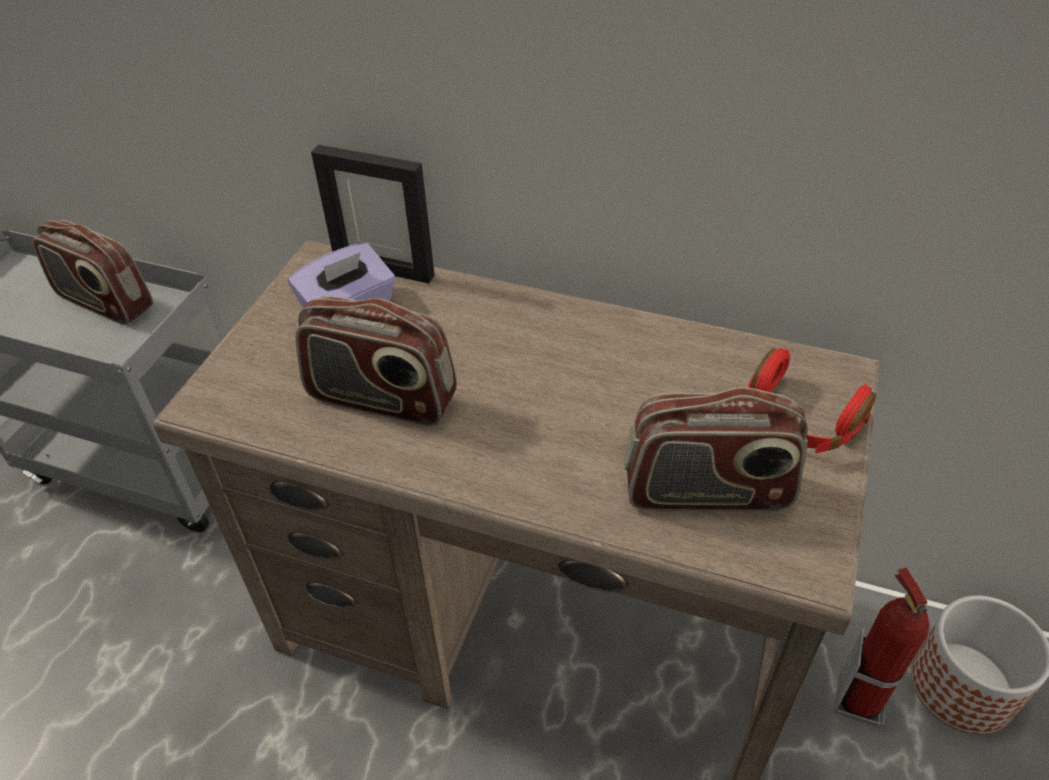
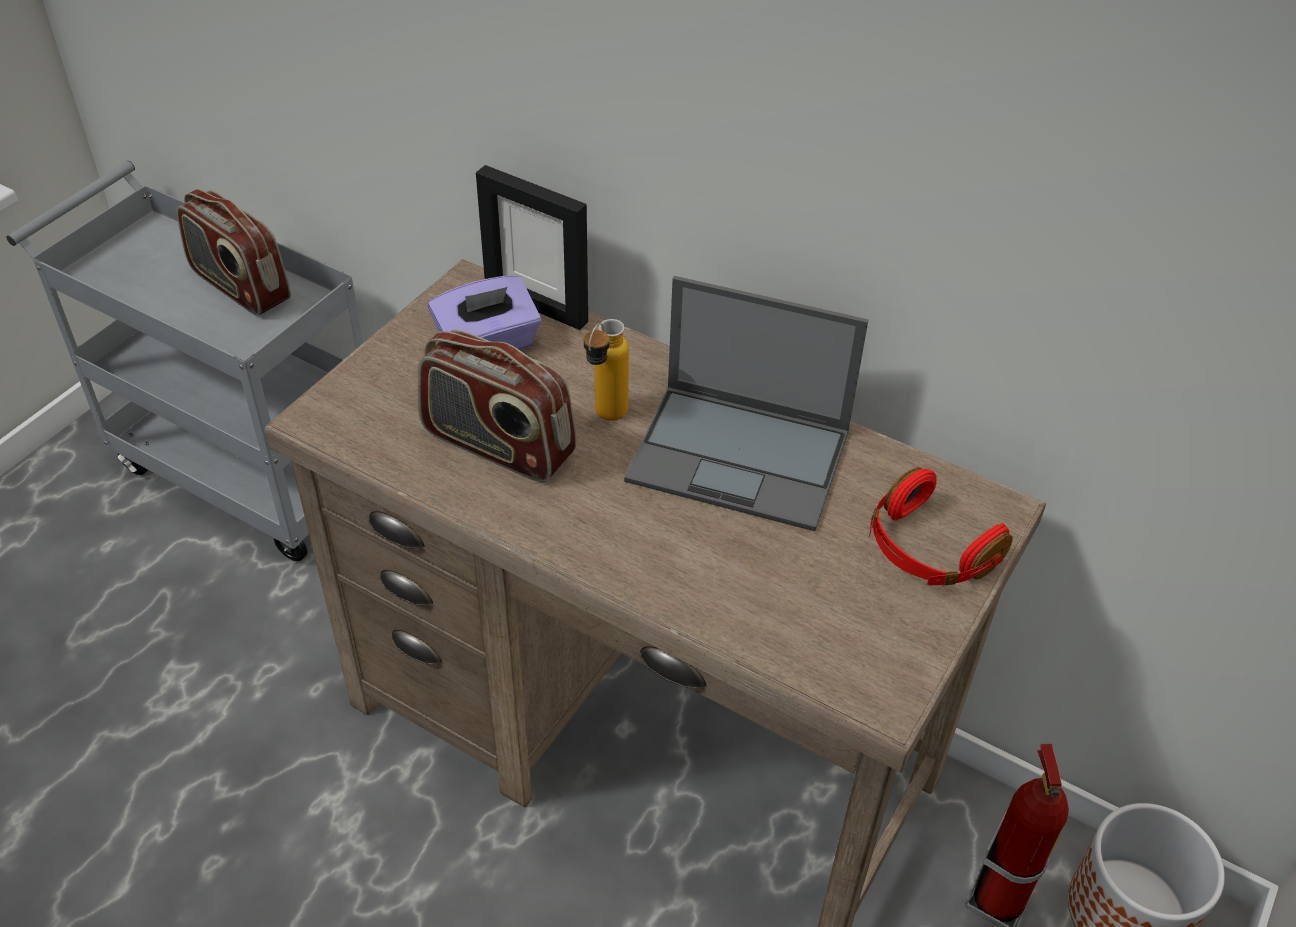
camera: 10 degrees right, 0 degrees up
(474, 357) = (605, 419): none -> bottle
(606, 368) = (741, 456): none -> laptop
(707, 492) = (803, 603): radio -> none

